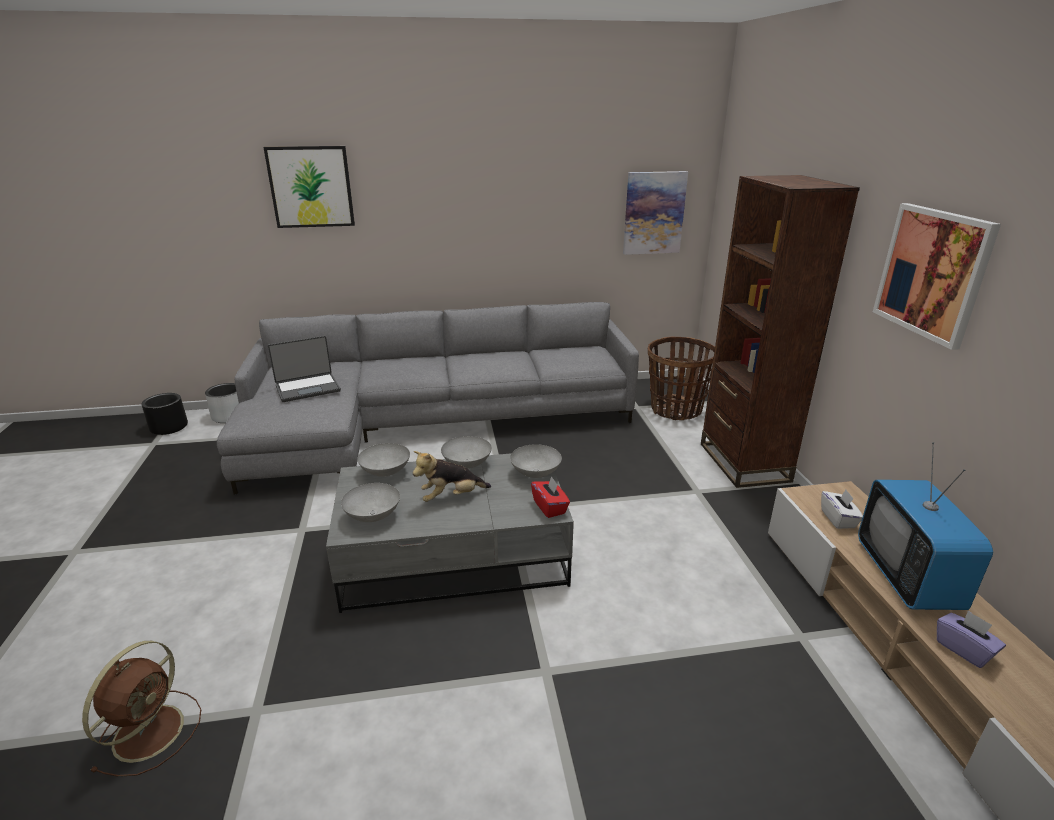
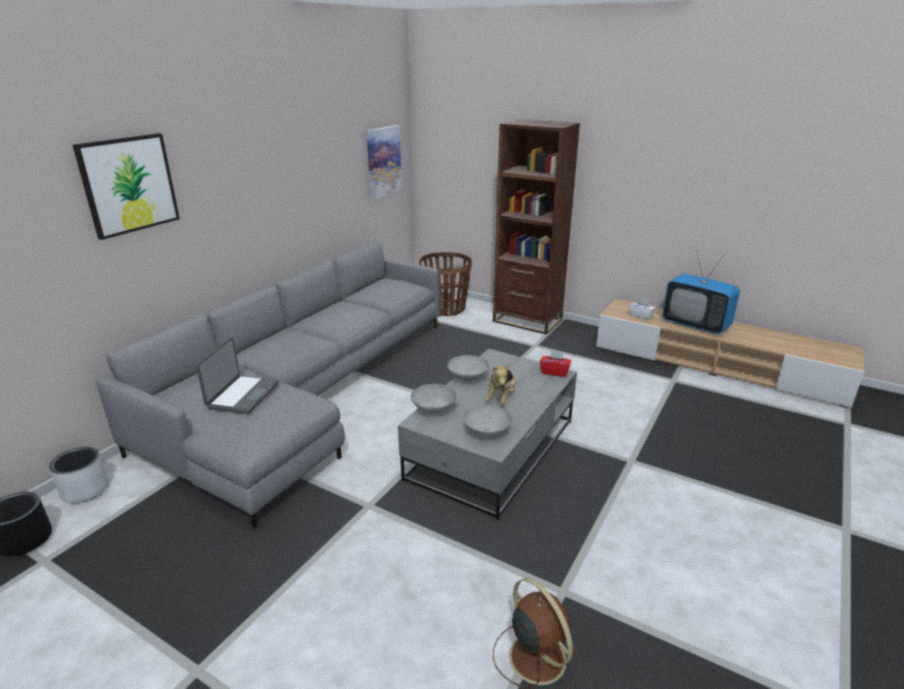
camera: 50 degrees left, 0 degrees up
(535, 473) = (511, 361): grey bowl -> none
(932, 273) = (648, 165): picture -> none
(964, 649) = (747, 339): purple tissue box -> none

